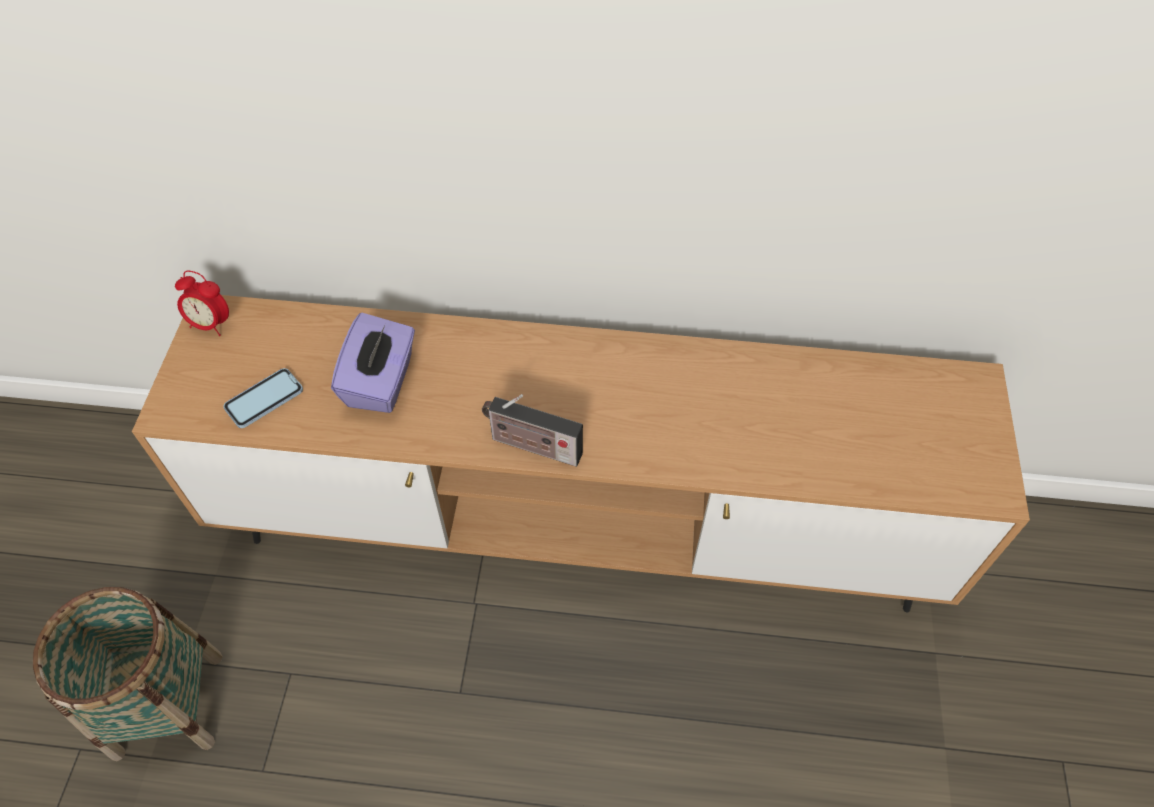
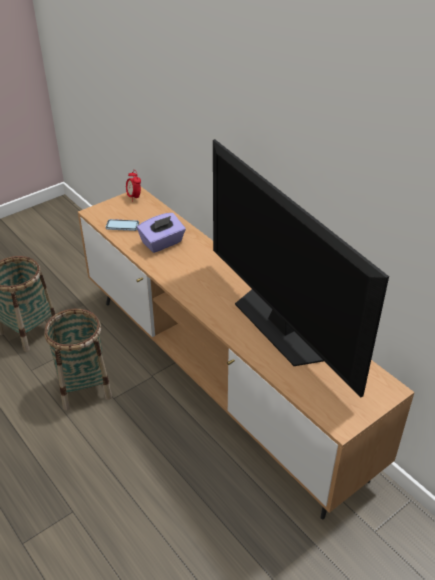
camera: 45 degrees right, 15 degrees down
(391, 717) = (84, 387): none -> basket
(532, 446) = (184, 291): radio -> none
(741, 394) = (281, 326): none -> television

